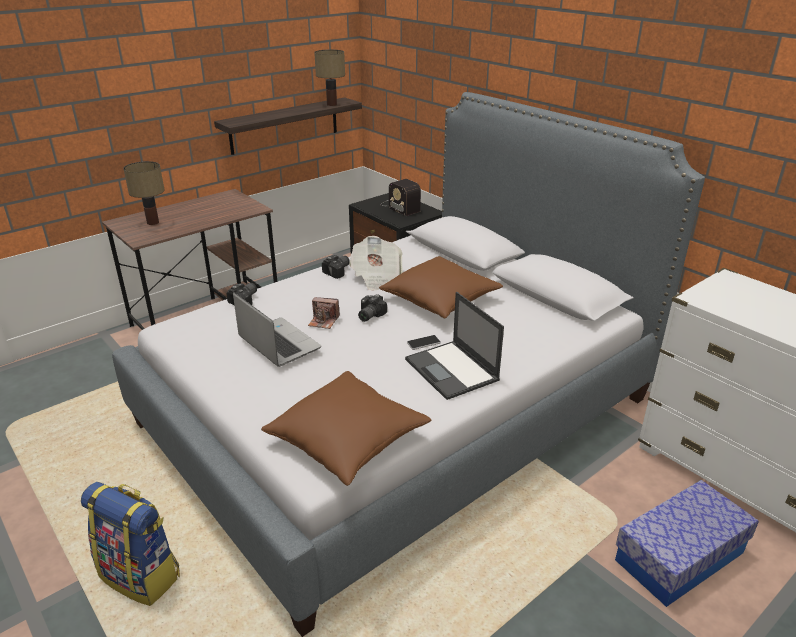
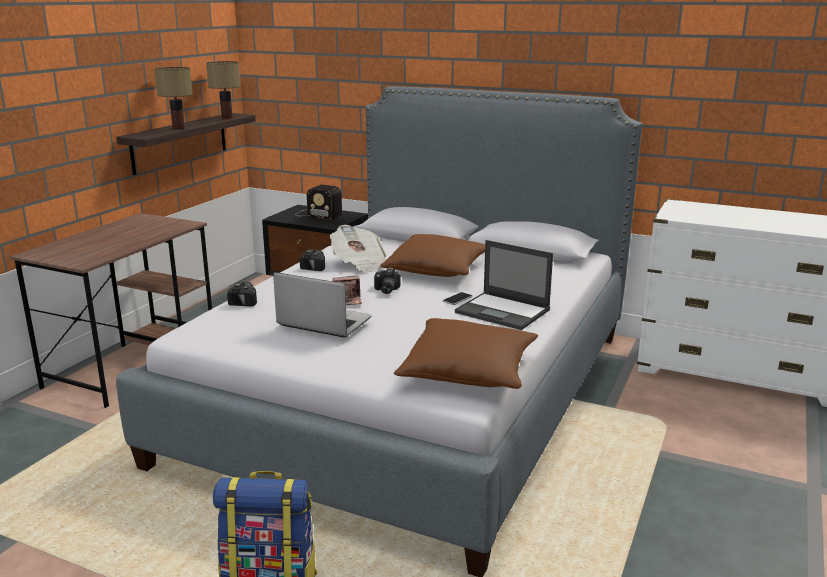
camera: 25 degrees left, 10 degrees down
(153, 222) = (79, 248): table lamp -> table lamp (178, 128)
(679, 556) = (725, 432): storage box -> none

